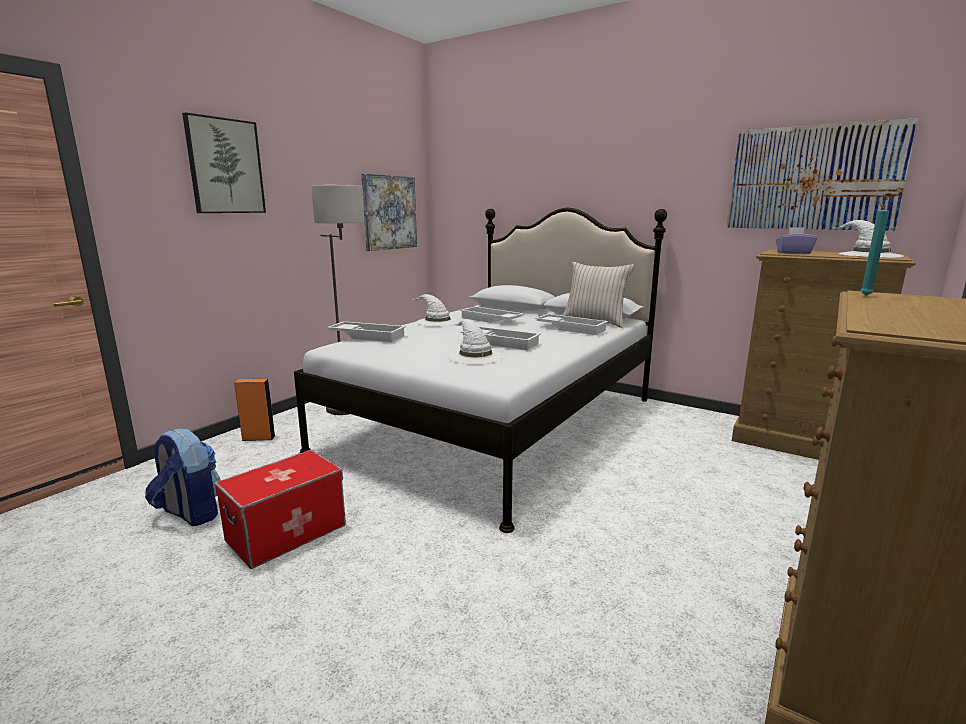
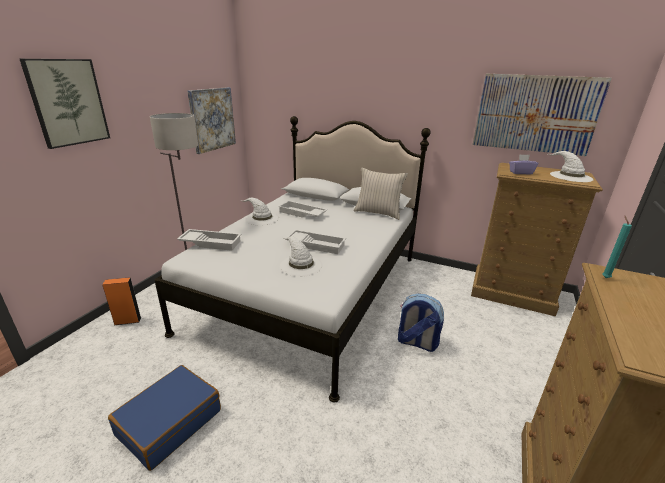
camera: 10 degrees left, 10 degrees up
(190, 513) = (85, 410): backpack -> backpack (416, 342)
(286, 533) = (169, 422): storage box -> blue suitcase
(571, 328) = (364, 223): white tray -> none

